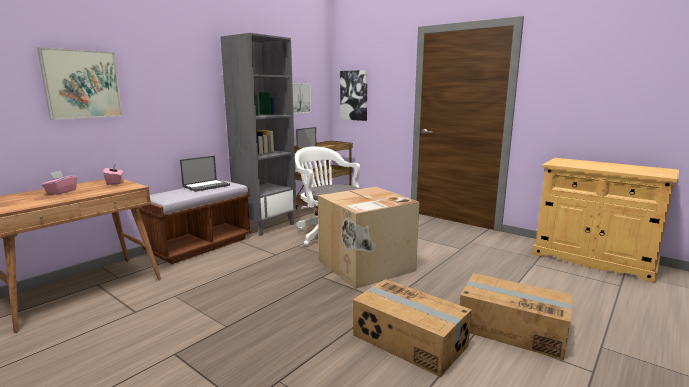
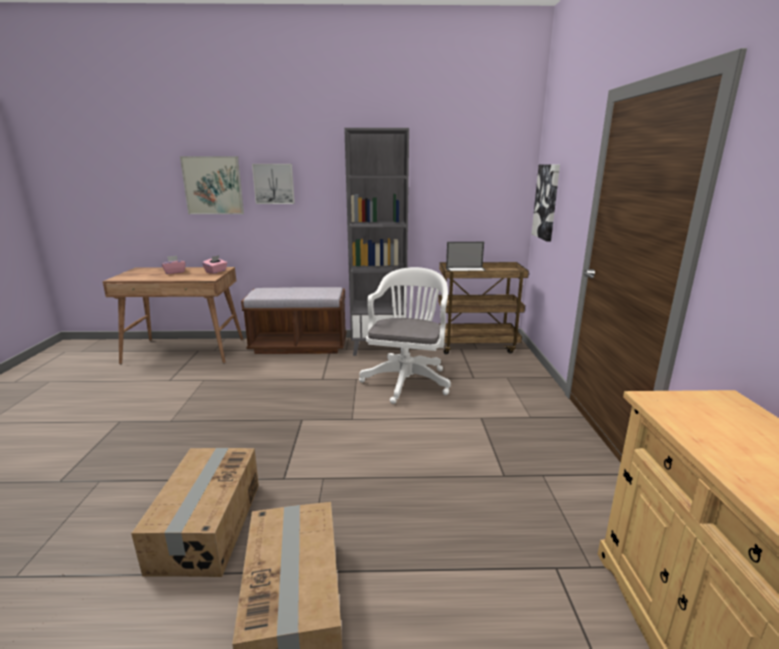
camera: 50 degrees right, 5 degrees up
(206, 186) = (310, 290): laptop -> none
(298, 98) = (465, 202): picture -> picture (274, 183)
(365, 266) = (354, 431): cardboard box -> none

